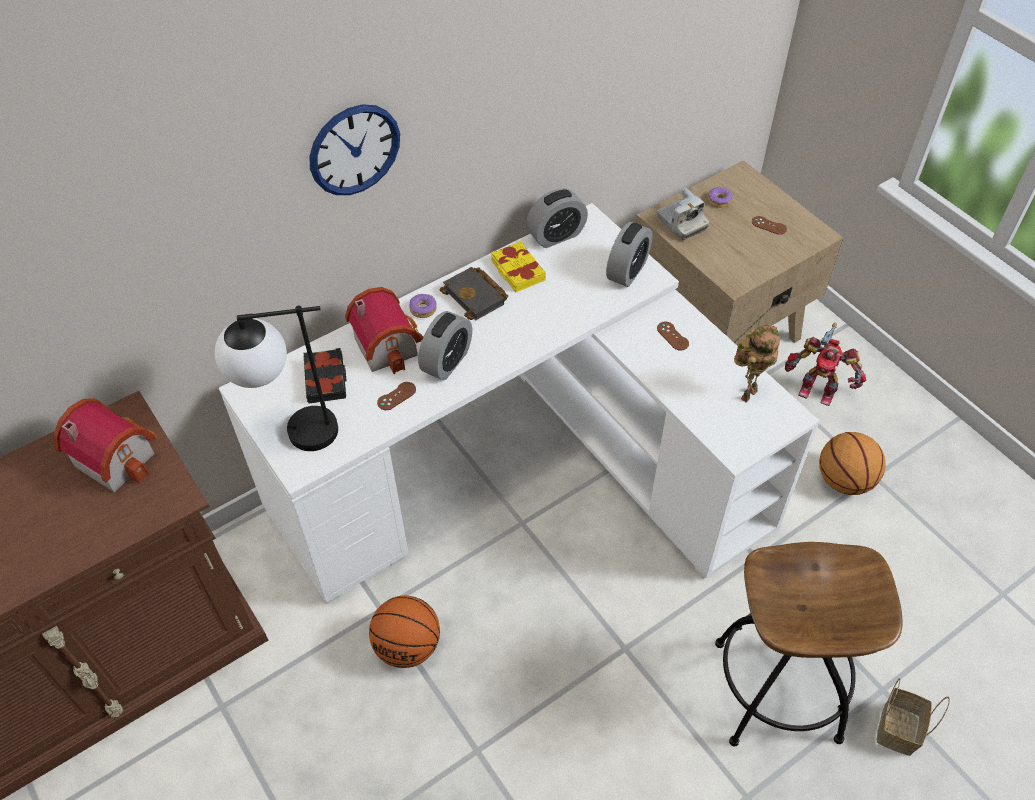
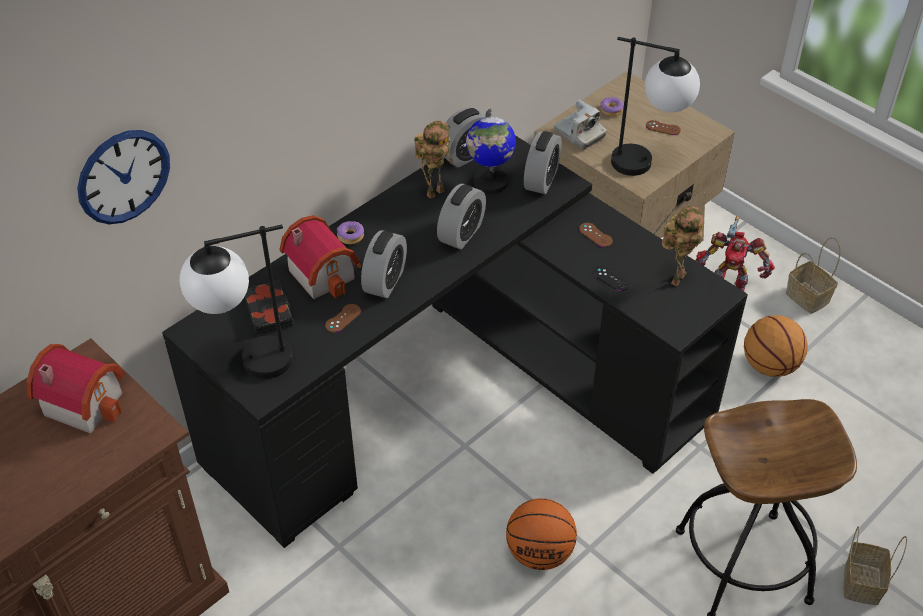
camera: 10 degrees left, 5 degrees down
(354, 150) = (285, 81): wall clock -> wall clock (123, 176)
(407, 646) = (373, 577): basketball -> basketball (539, 552)
(477, 297) = (401, 219): black book -> none
(517, 271) = (435, 191): yellow book -> toy robot
(523, 468) = (456, 393): white desk -> black desk
(534, 320) = (461, 234): none -> alarm clock
(575, 268) = (490, 182): none -> globe
(679, 386) = (611, 278): none -> black game controller
(745, 264) = (647, 166): none -> table lamp
(895, 412) = (806, 297): none -> basket

